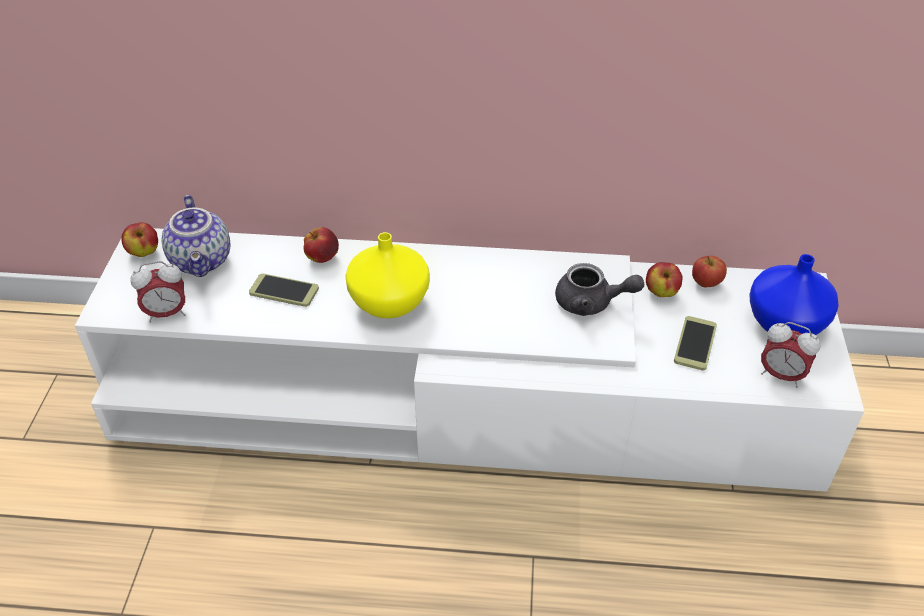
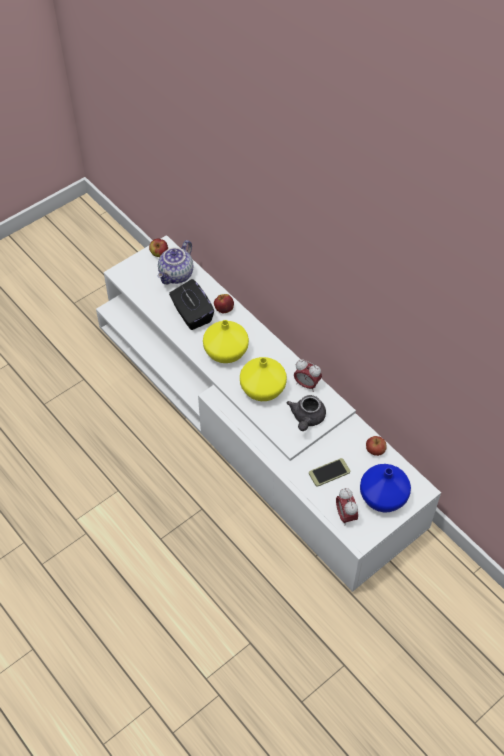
camera: 45 degrees right, 10 degrees up
(167, 314) = (139, 292): alarm clock -> alarm clock (306, 384)
(284, 291) = (192, 314): phone -> black tissue box
(496, 310) = (263, 390): none -> yellow vase
(591, 303) = (307, 419): grey teapot -> grey teapot turned 45 degrees clockwise
(661, 293) = (348, 439): apple -> none

